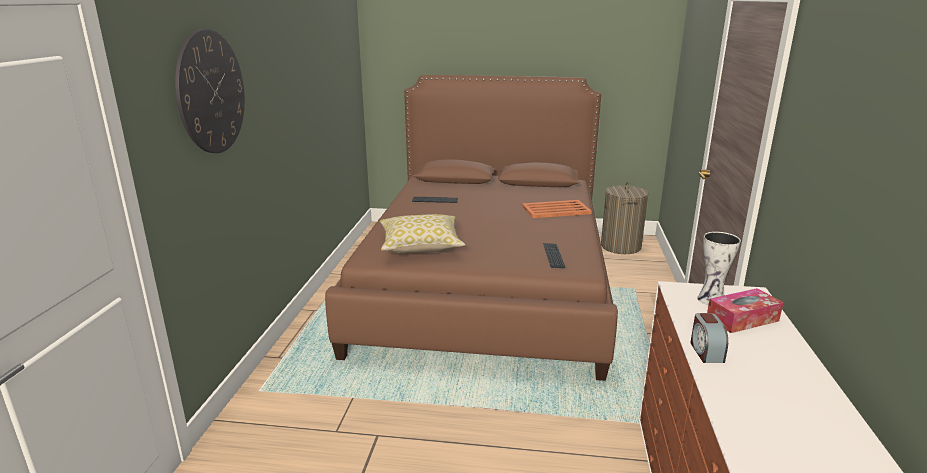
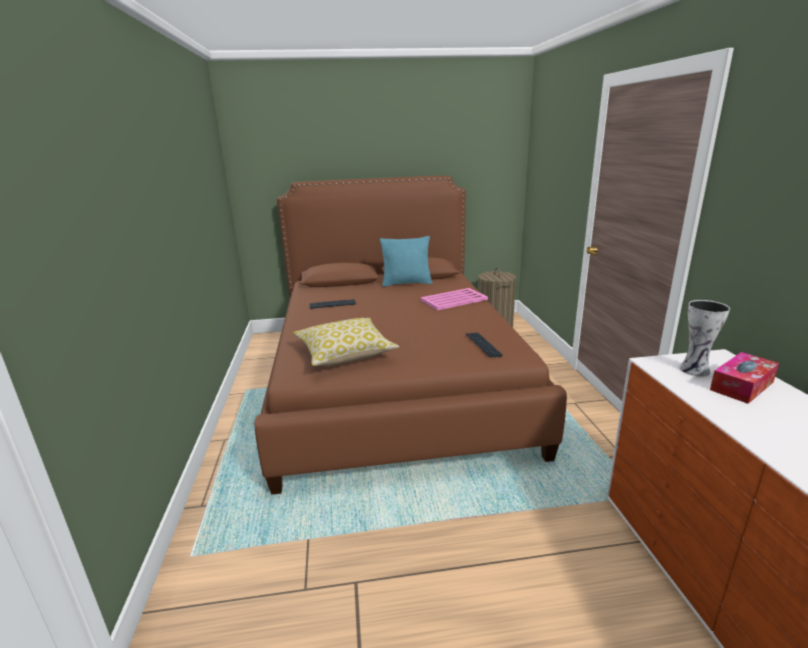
camera: 15 degrees left, 0 degrees up
(211, 92) = (85, 196): wall clock -> none
(519, 188) = (406, 283): none -> turquoise pillow
(555, 210) = (453, 300): orange tray -> pink tray
(706, 351) = (749, 430): alarm clock -> none

